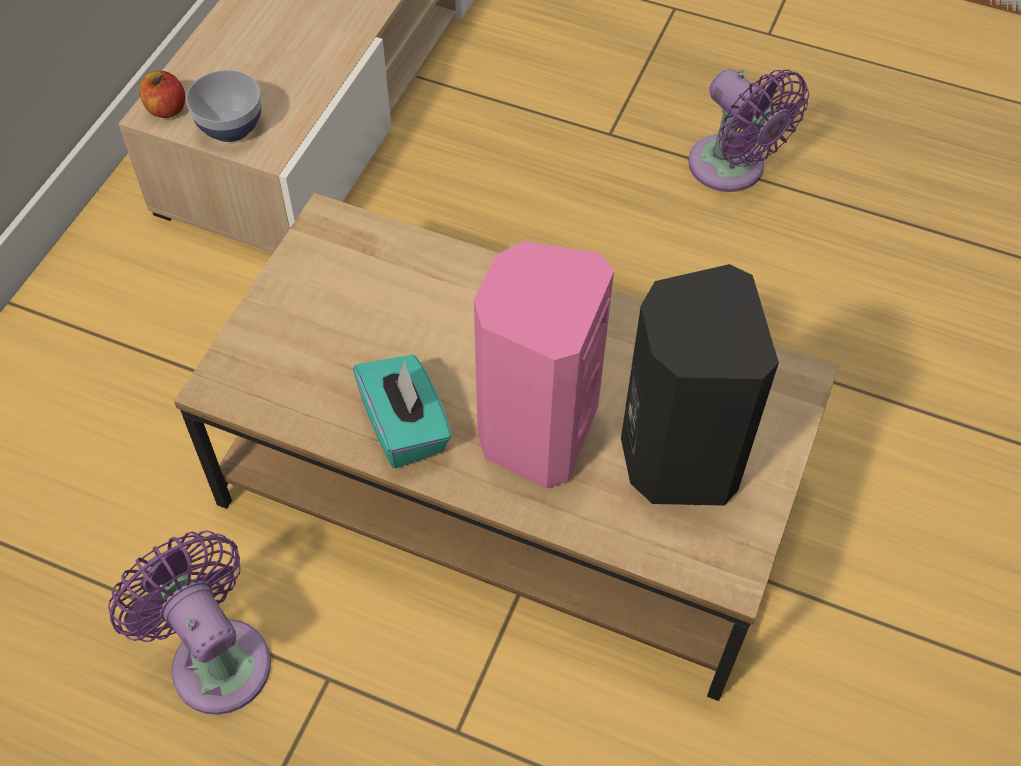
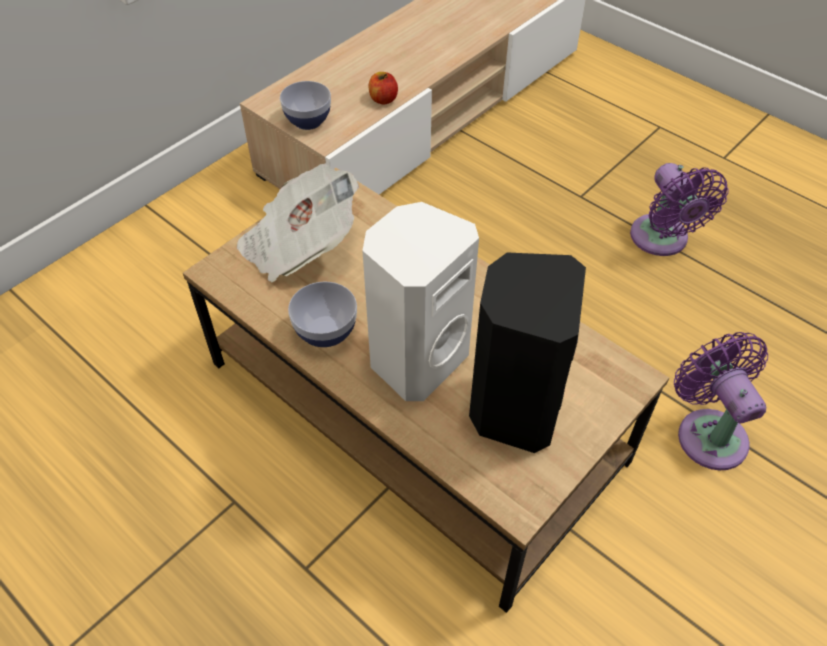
camera: 20 degrees right, 5 degrees down
(166, 109) = (273, 101): apple -> apple (383, 99)
(215, 657) = (168, 462): purple fan -> purple fan (708, 432)
(316, 318) = (299, 245): none -> newspaper
(405, 427) = (325, 332): turquoise tissue box -> bowl
(535, 430) = (416, 359): pink speaker -> white speaker

